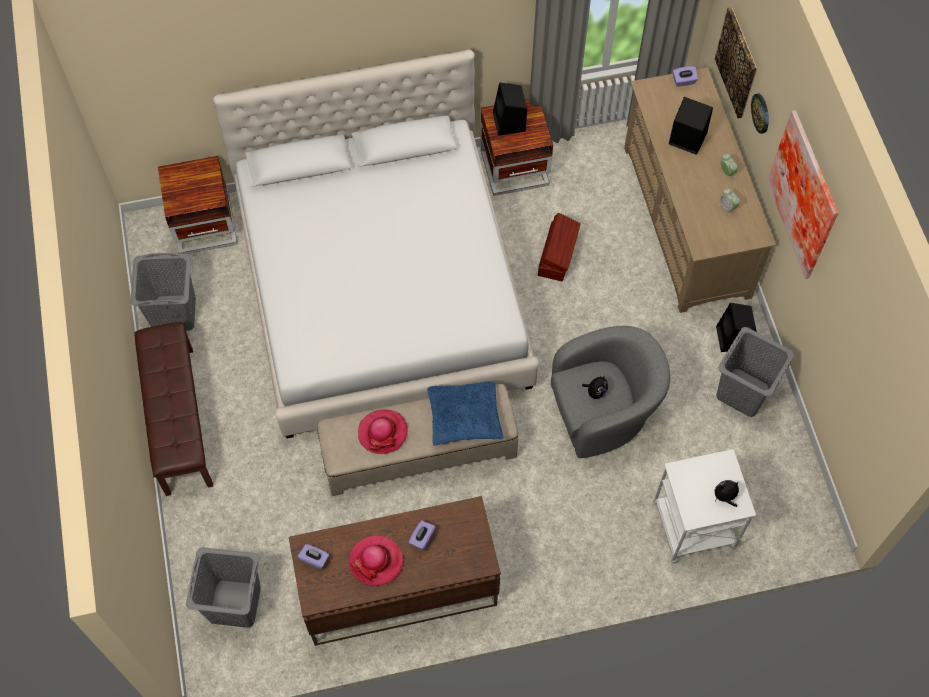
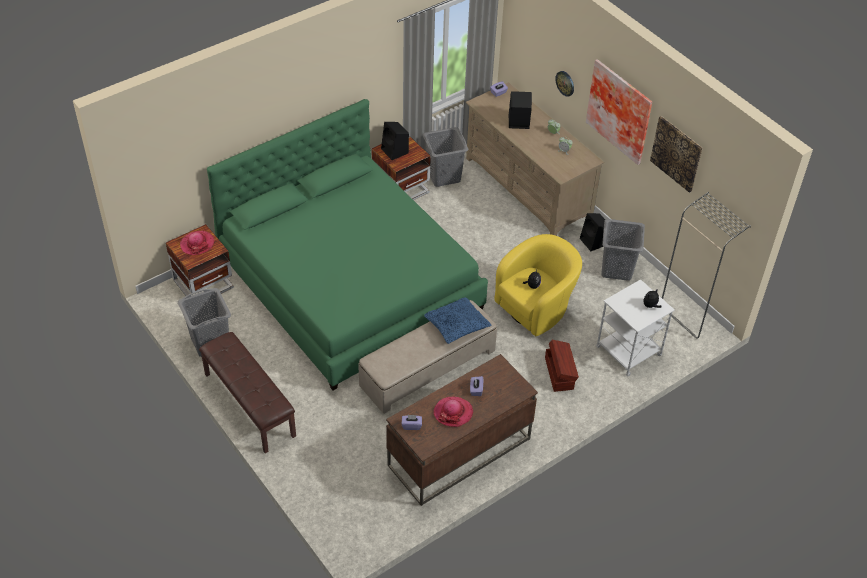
camera: 25 degrees left, 15 degrees down
(235, 604) = (351, 501): grey laundry basket -> grey laundry basket (444, 176)
(382, 288) = (350, 282): white bed -> green bed
(383, 432) = (407, 351): hat -> hat (197, 244)
(557, 255) = (457, 229): brown storage box -> brown storage box (559, 373)
(603, 412) = (536, 307): grey armchair -> yellow armchair
(737, 63) = (534, 63): picture -> picture (676, 153)
(807, 503) = (689, 316): none -> grey clothes rack

